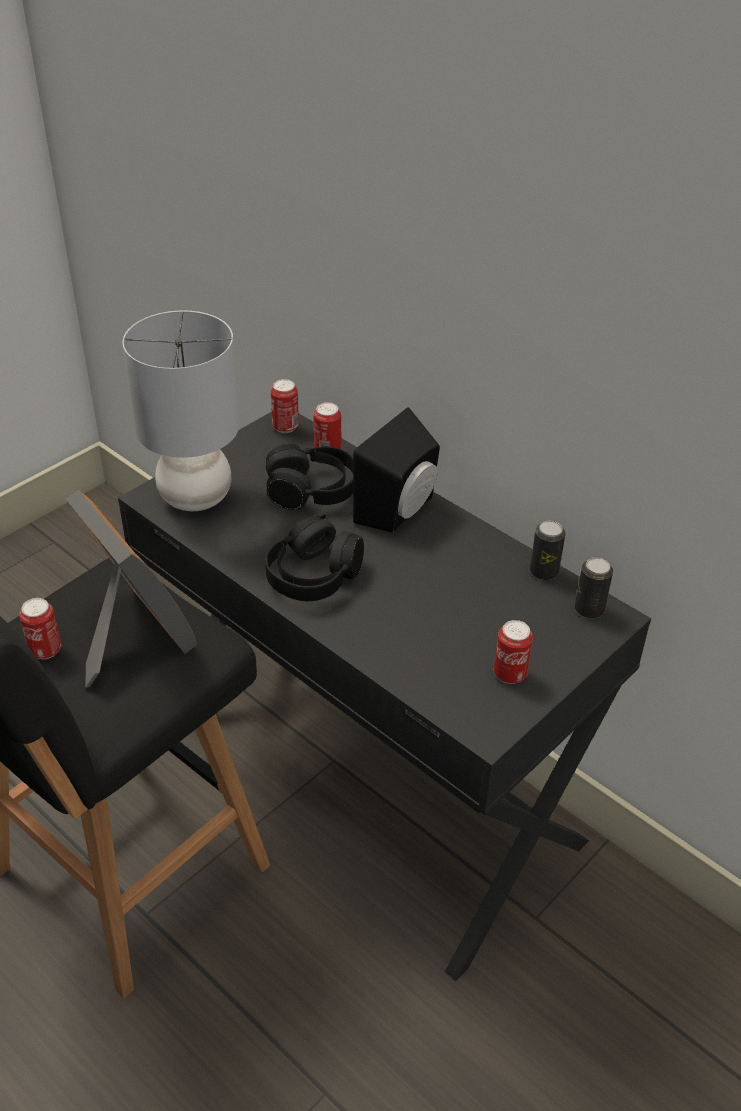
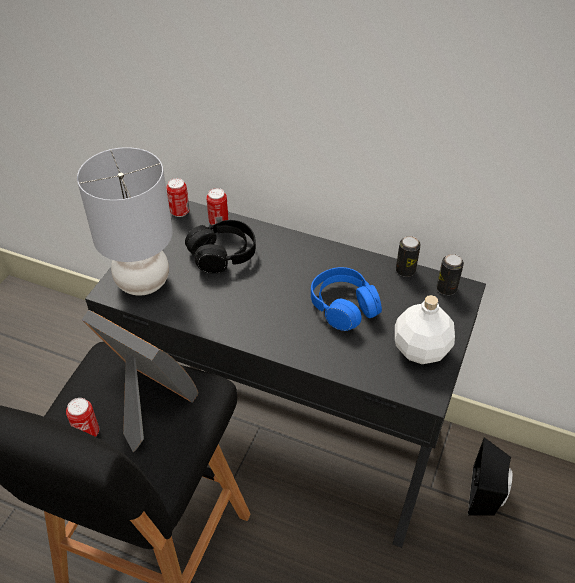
camera: 20 degrees left, 5 degrees up
(313, 575) = (257, 317): black headphones -> none
(401, 511) = (291, 253): black speaker -> black speaker (486, 494)
(433, 593) = (343, 306): none -> blue headphones
(510, 674) = (421, 349): can -> white bottle

